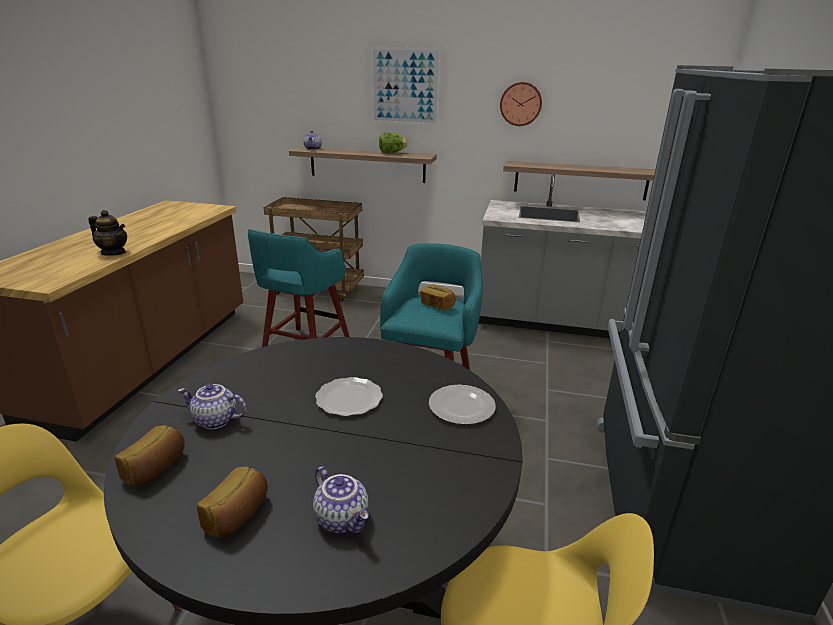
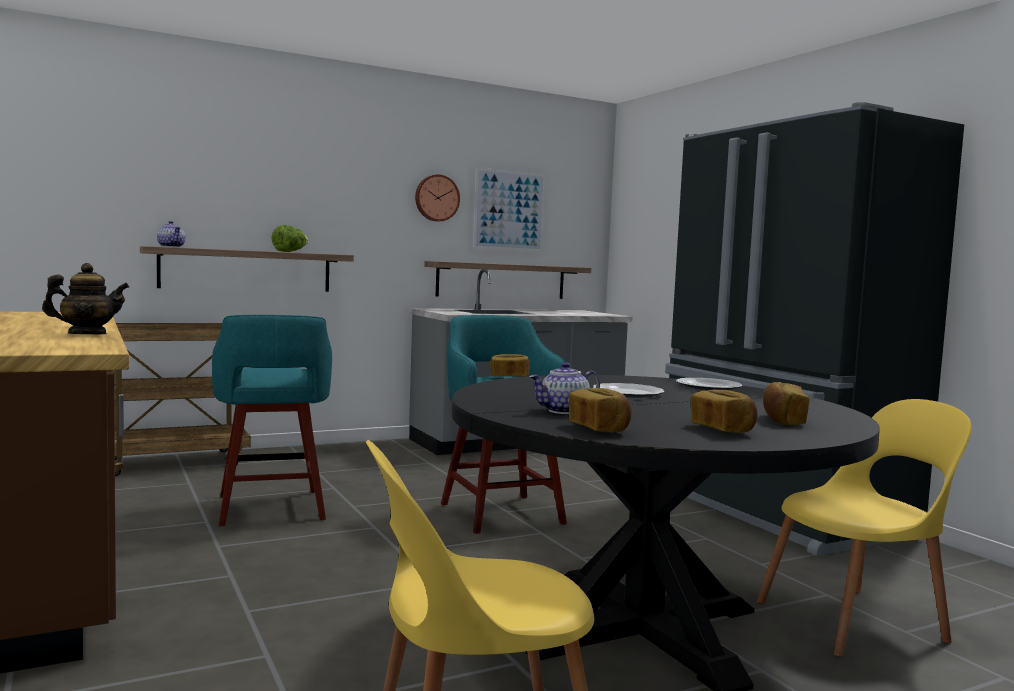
camera: 40 degrees left, 20 degrees down
(343, 519) = (782, 420): teapot -> bread
(405, 86) = (302, 171): picture -> picture (509, 210)

